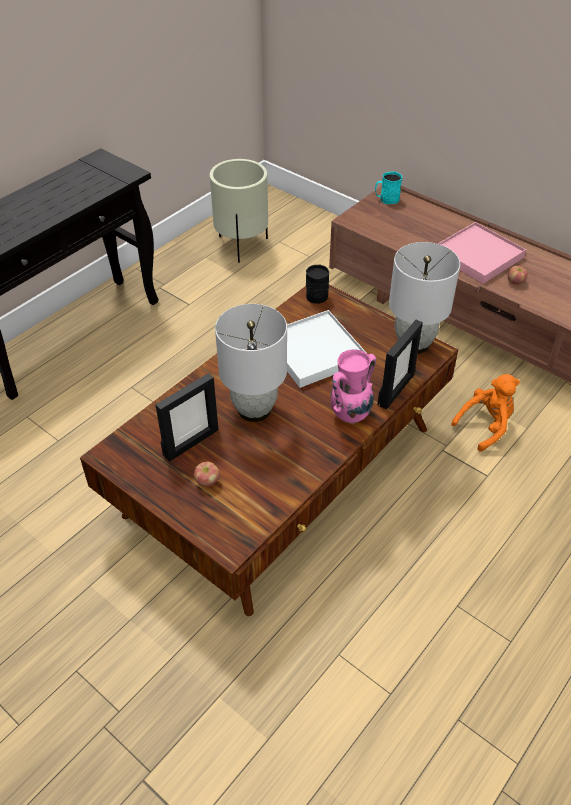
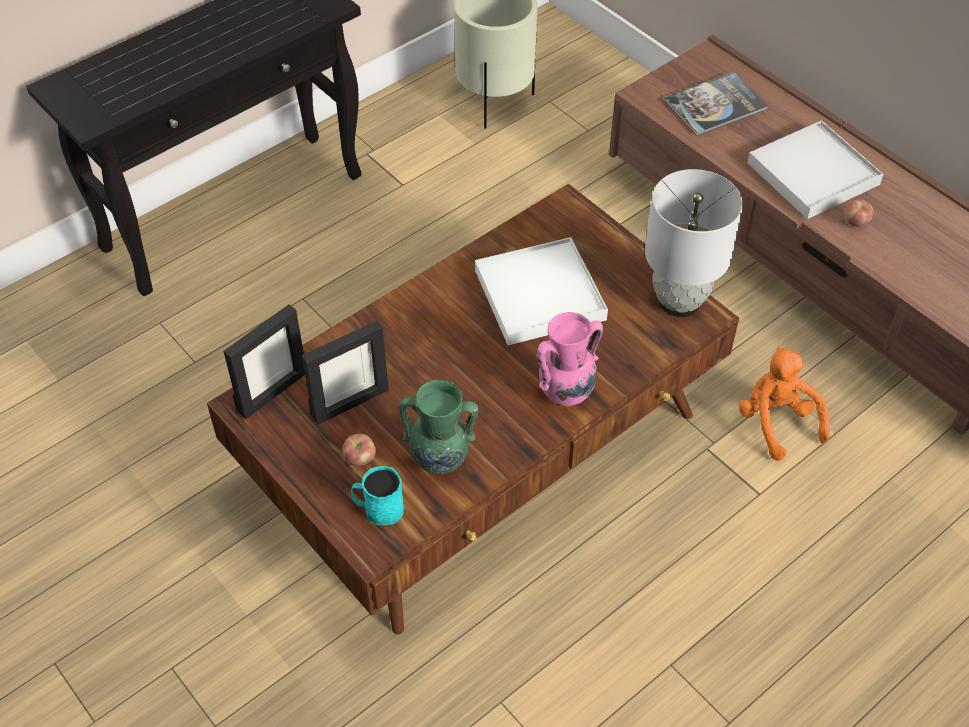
camera: 10 degrees right, 5 degrees up
(254, 409) = (441, 368): white table lamp -> none
(269, 475) = (441, 461): none -> green vase
(316, 294) = (563, 208): black mug -> none
(386, 199) = (704, 66): turquoise mug -> turquoise mug (378, 509)
(396, 390) = (636, 366): picture frame -> picture frame (272, 392)
(401, 221) = (715, 105): none -> book
(478, 255) = (813, 173): pink tray -> white tray
(485, 426) = (776, 422): orange plush toy -> orange plush toy turned 90 degrees counterclockwise

